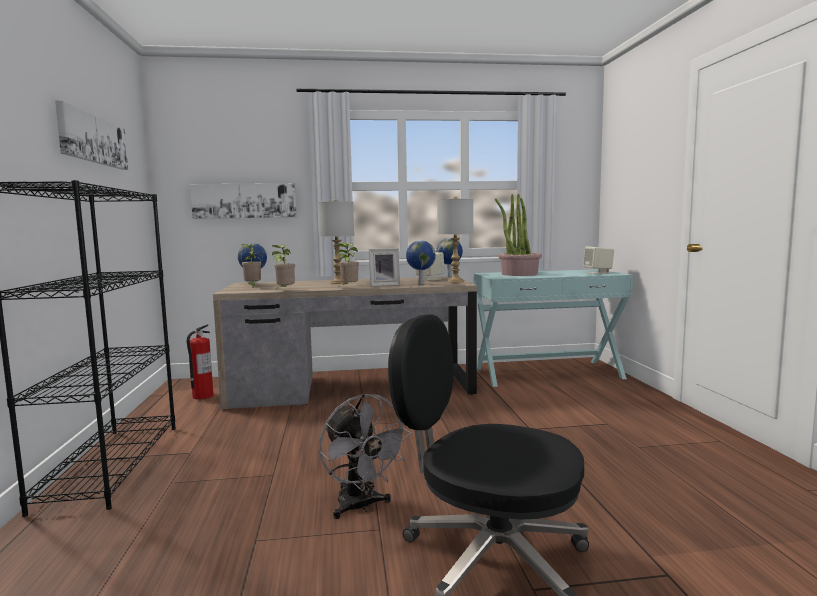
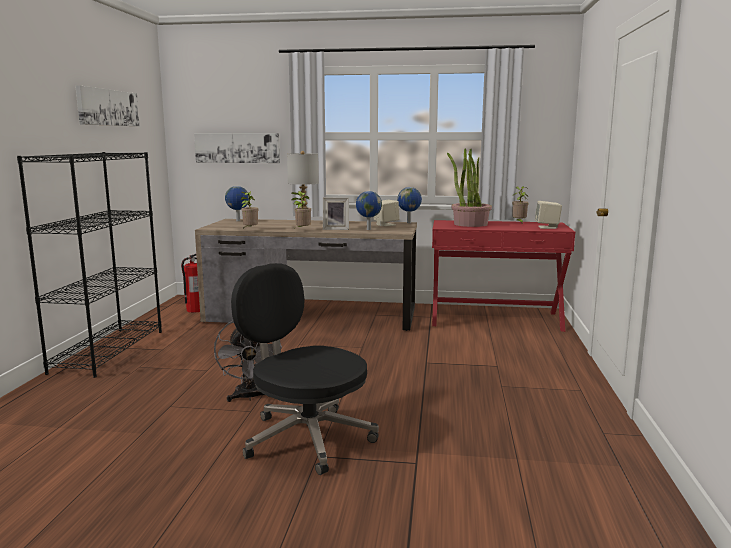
camera: 15 degrees right, 5 degrees up
(252, 287) = (232, 224): potted plant -> potted plant (519, 223)
(455, 281) = (402, 229): grey table lamp -> none
(547, 373) = (495, 319): turquoise console table -> red console table

